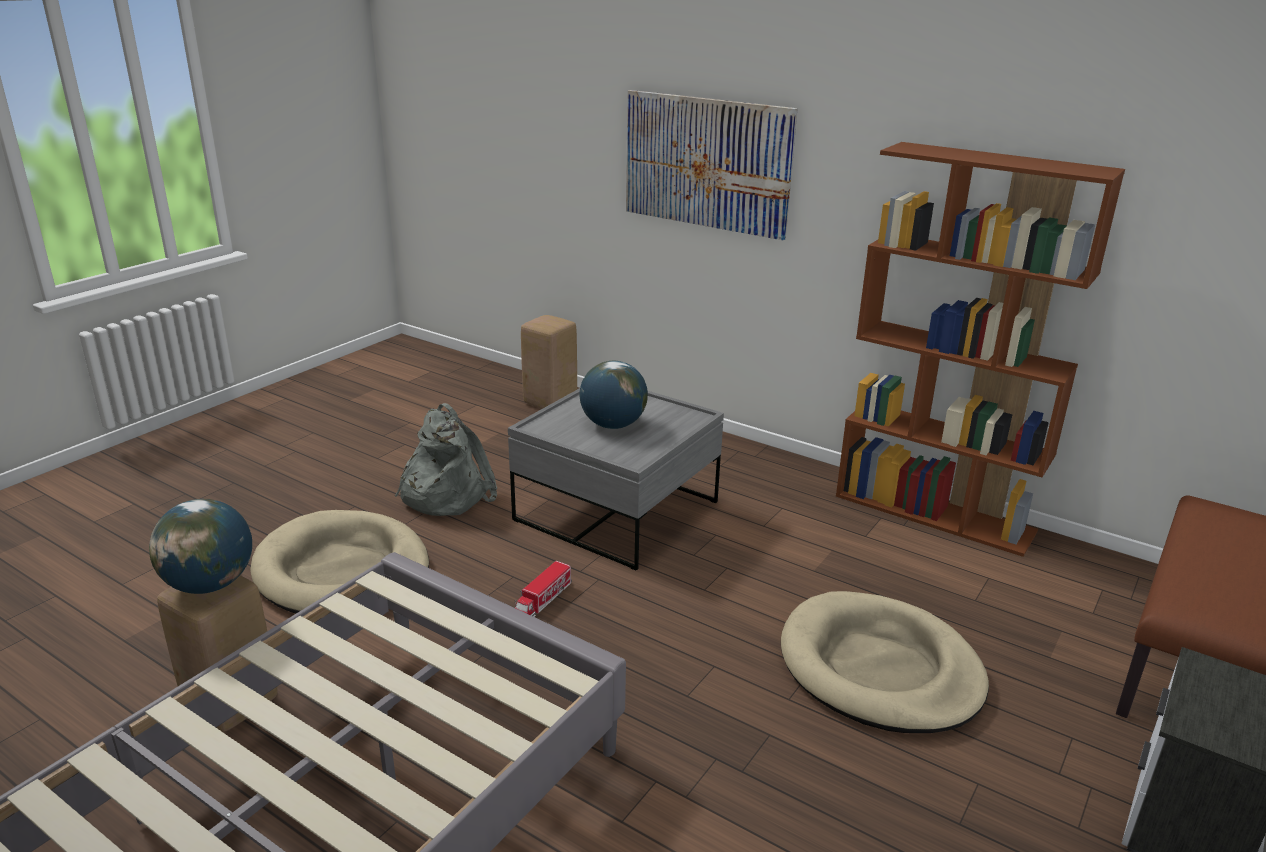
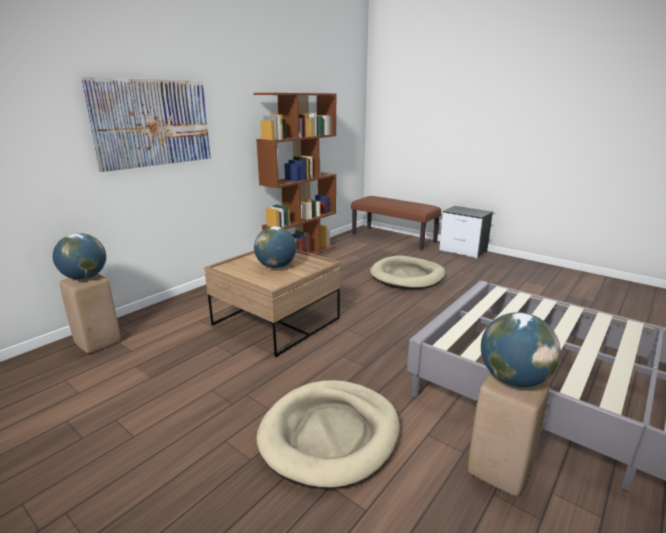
camera: 85 degrees left, 5 degrees down
(445, 494) = (226, 389): grey backpack -> none
(541, 602) = (368, 346): toy truck -> none
(548, 321) = (84, 277): none -> globe
(617, 511) = (276, 322): grey coffee table -> brown coffee table

